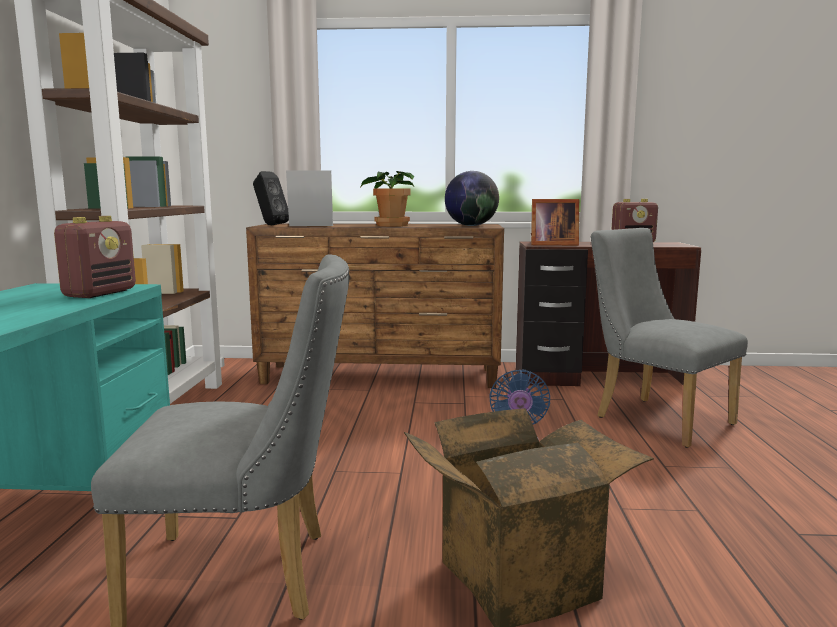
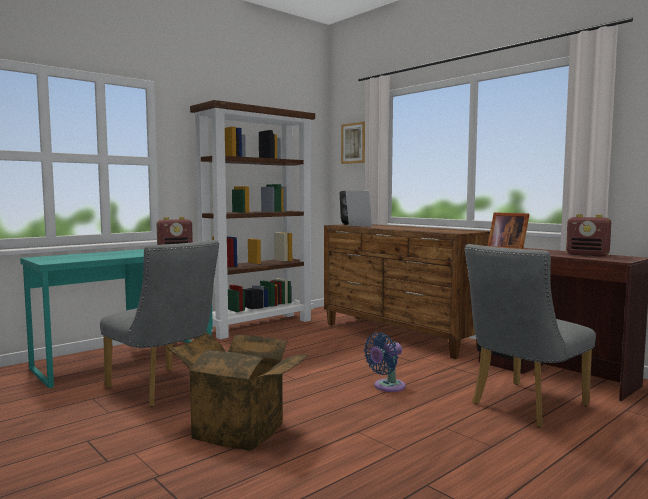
camera: 45 degrees right, 5 degrees down
(236, 96) = (354, 143): none -> picture
(391, 225) = (406, 228): potted plant -> none
(471, 226) = (452, 231): globe -> none
(655, 418) = (523, 406): grey chair -> grey chair turned 135 degrees counterclockwise

